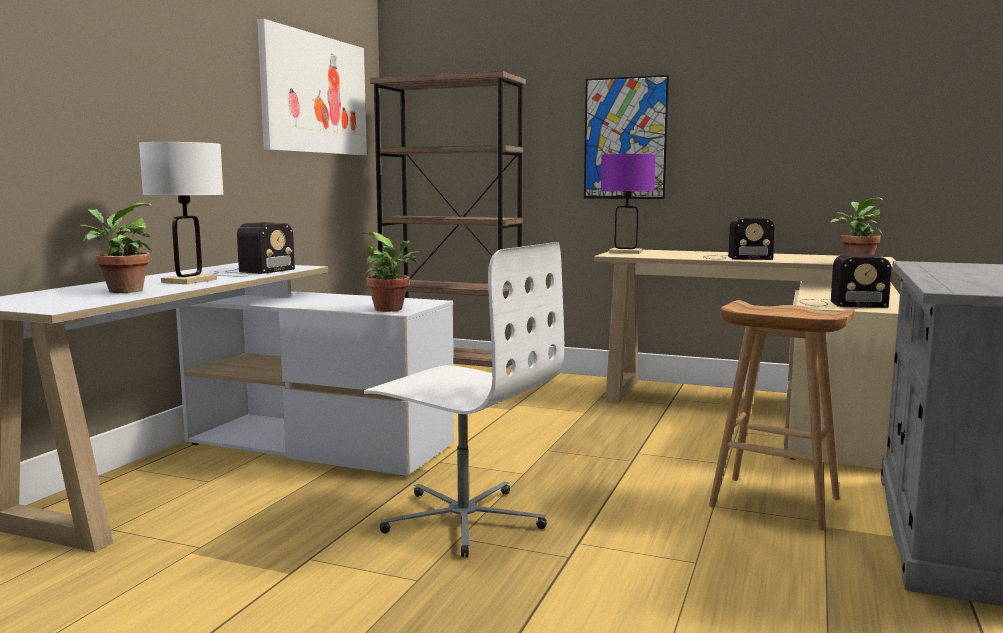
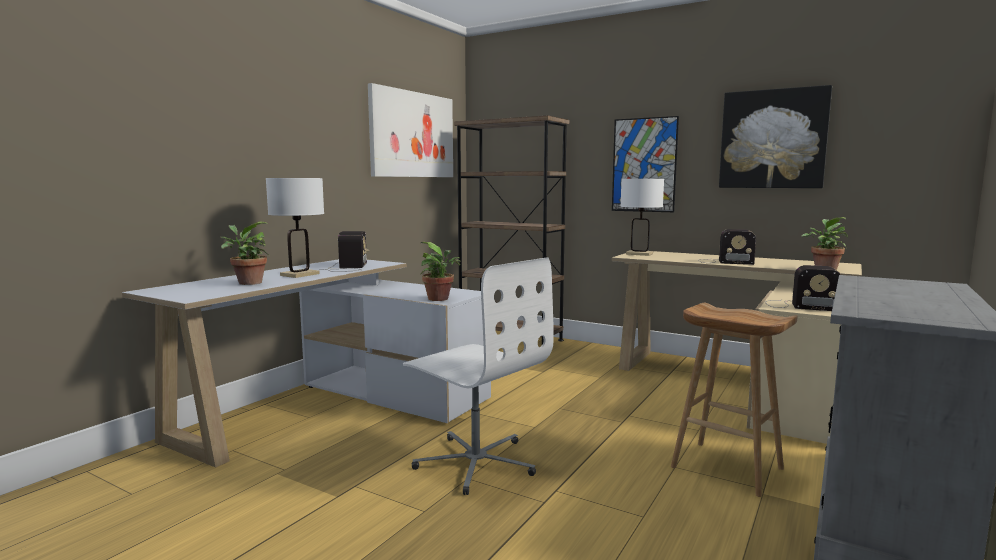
camera: 10 degrees right, 0 degrees up
(251, 272) = (348, 267): radio -> radio turned 45 degrees counterclockwise
(625, 252) = (639, 254): purple table lamp -> white table lamp
(785, 105) = (773, 139): none -> picture

